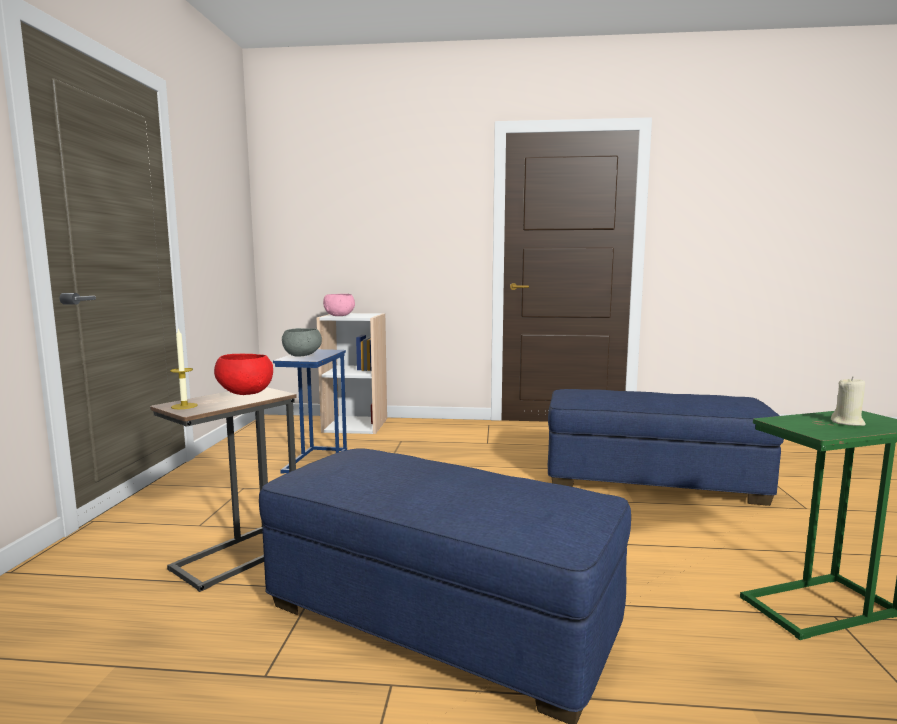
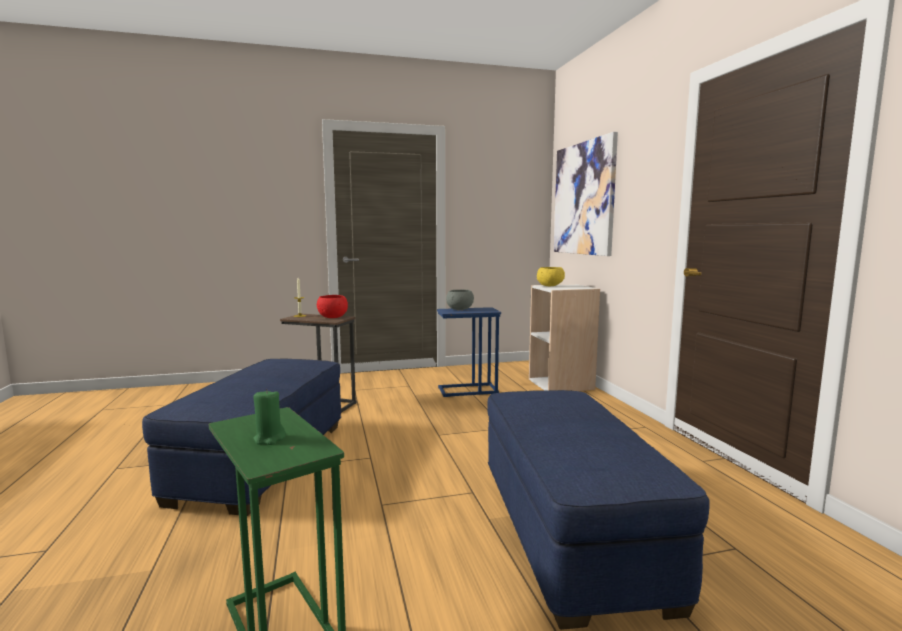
camera: 70 degrees right, 0 degrees up
(333, 217) = (583, 199): none -> picture
(339, 316) = (550, 286): pink bowl -> yellow bowl
(847, 423) = (269, 438): beige candle -> green candle

